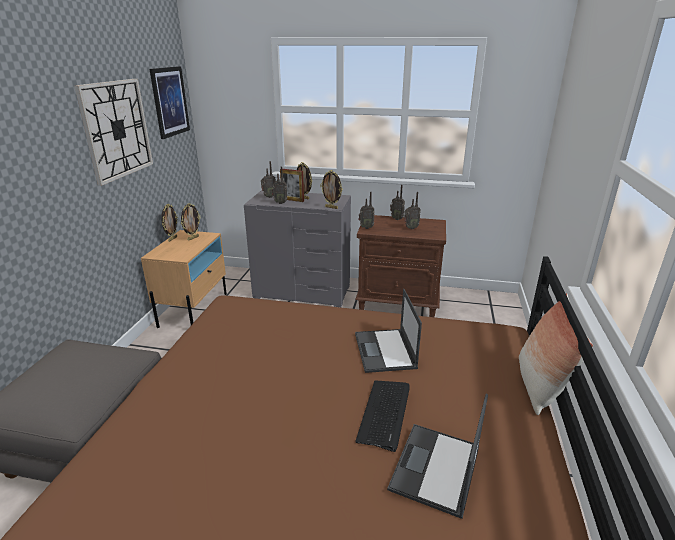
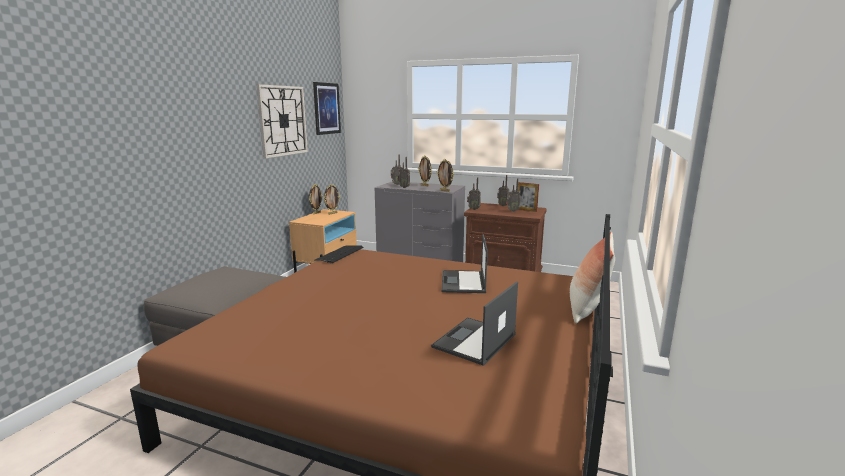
camera: 10 degrees right, 10 degrees down
(292, 200) = (415, 186): picture frame -> picture frame (526, 210)
(385, 413) = (447, 312): keyboard -> keyboard (340, 254)

